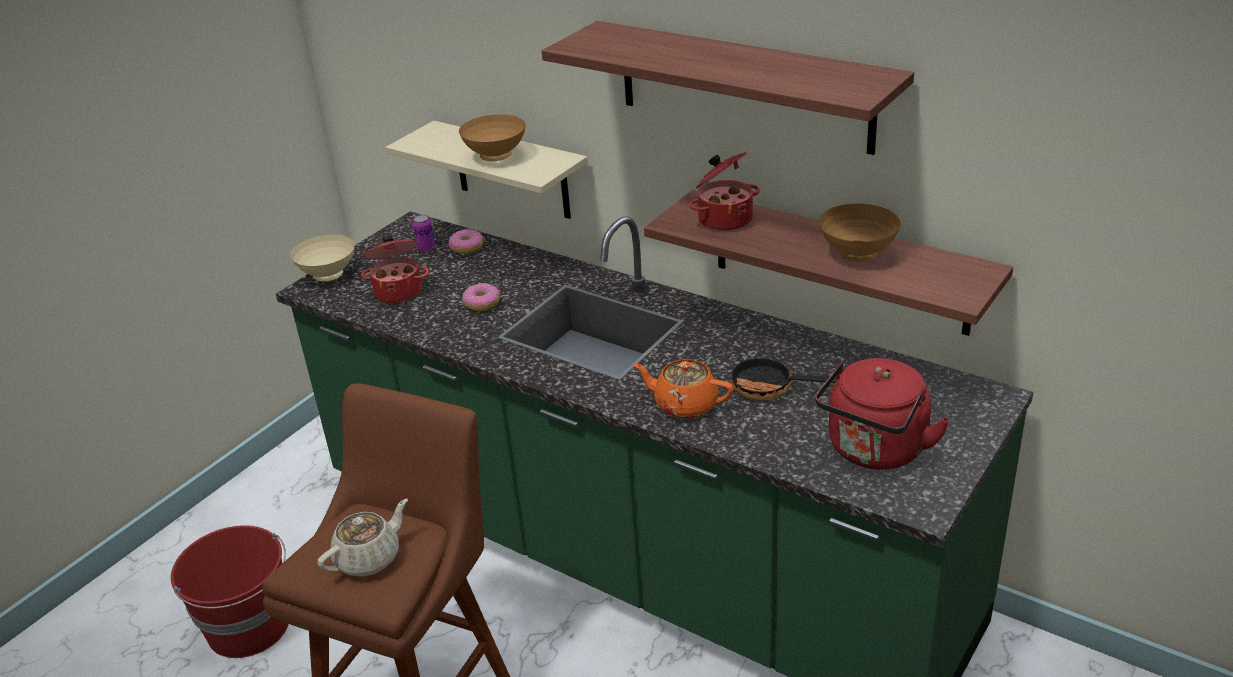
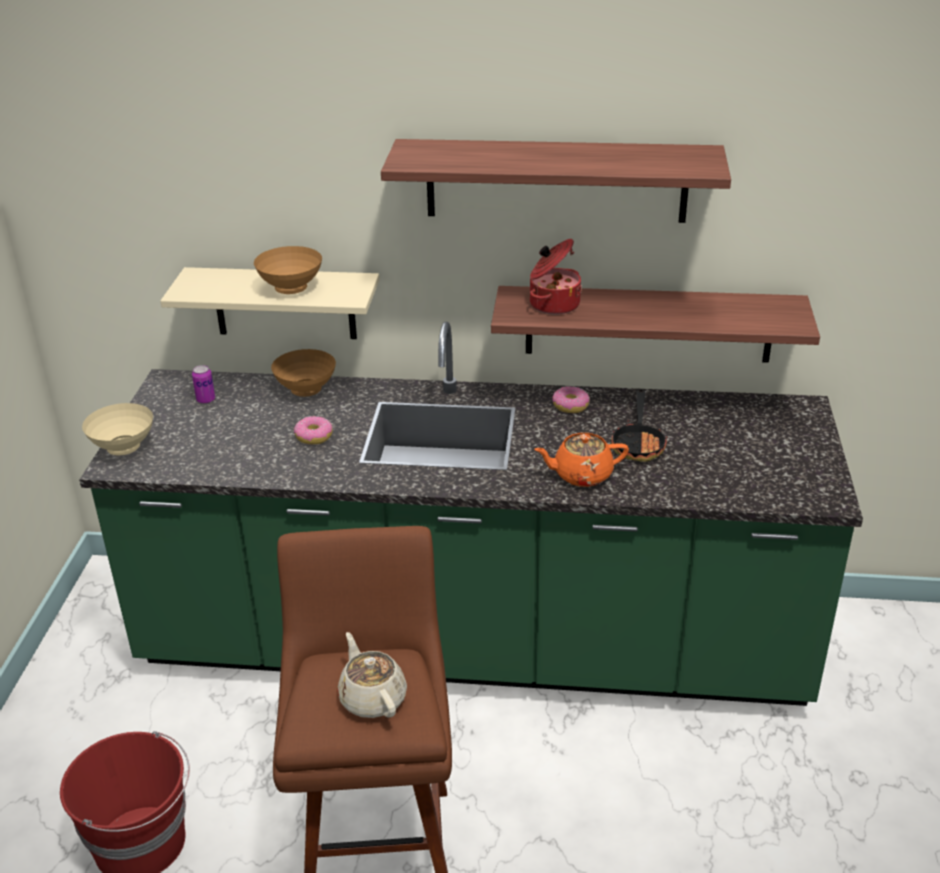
camera: 30 degrees left, 0 degrees up
(369, 558) = (372, 698): beige teapot -> beige teapot turned 45 degrees counterclockwise
(399, 291) = (217, 445): cooking pot -> none
(466, 247) = (247, 390): donut -> donut (570, 405)
(771, 388) = (638, 443): frying pan -> frying pan turned 75 degrees counterclockwise
(856, 255) = (688, 311): brown bowl -> brown bowl (305, 391)
(875, 451) = (760, 470): red kettle -> none

